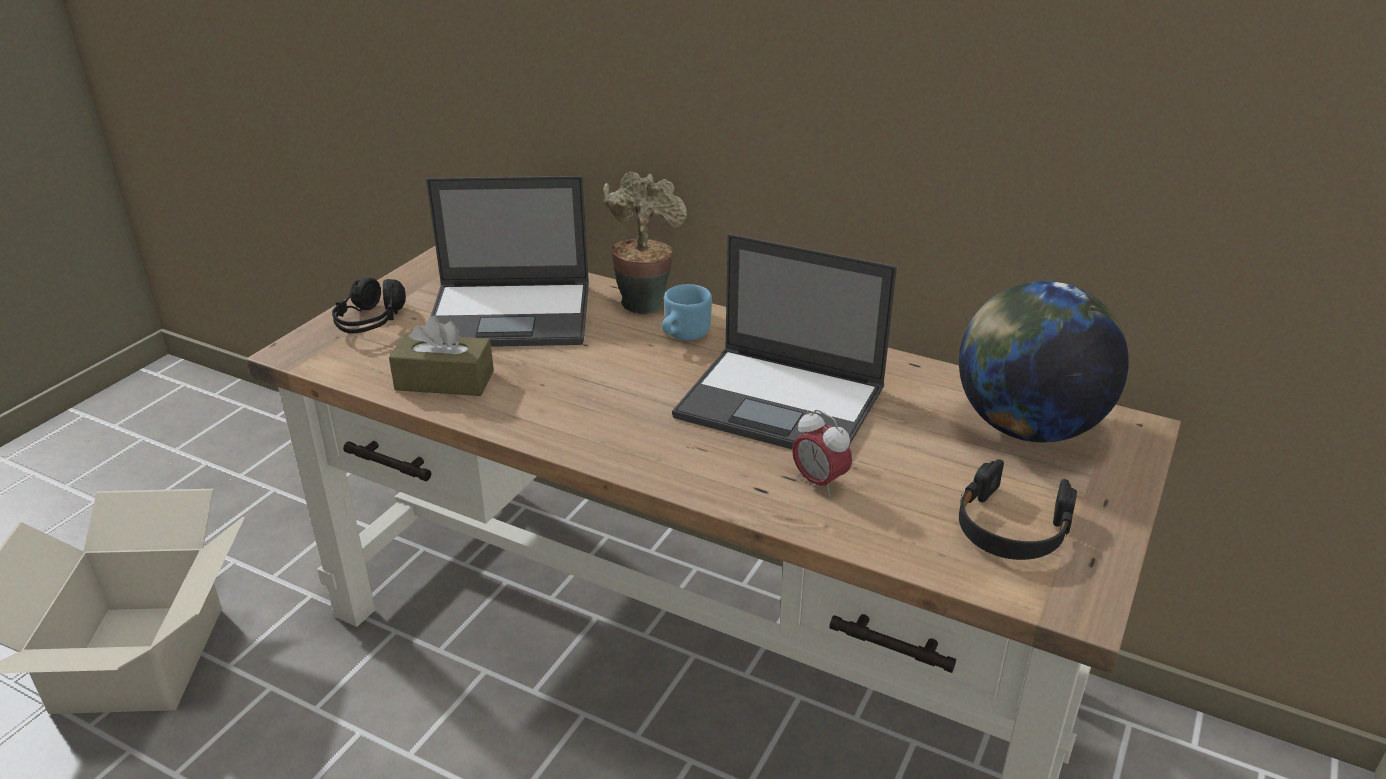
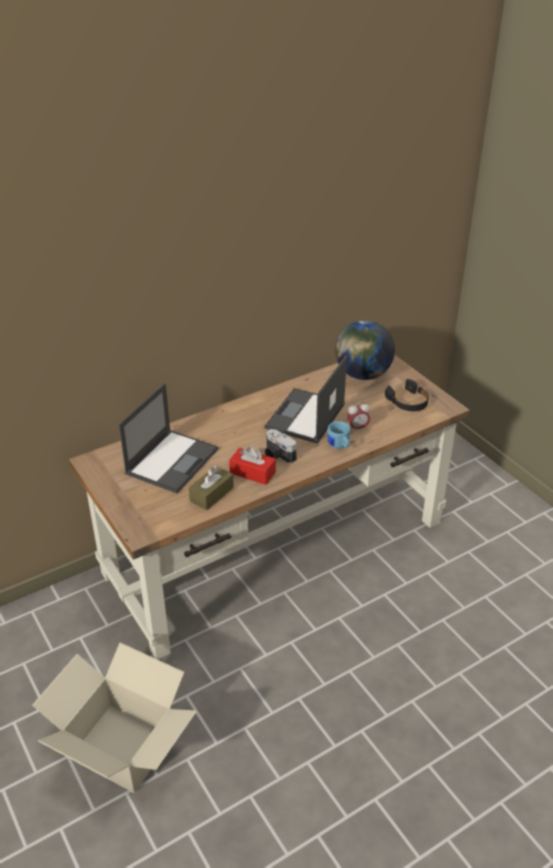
camera: 60 degrees left, 5 degrees up
(370, 322) = (135, 504): black headphones -> none
(542, 402) = (252, 472): none -> red tissue box
(620, 412) = (277, 455): none -> camera
(644, 301) = (197, 422): potted plant -> none
(682, 336) = (236, 422): blue mug -> blue mug (339, 446)
(783, 403) = (305, 417): laptop -> laptop turned 150 degrees clockwise

